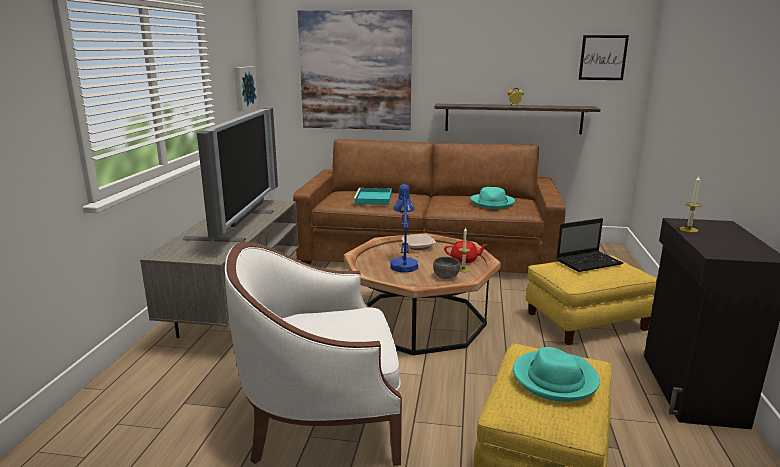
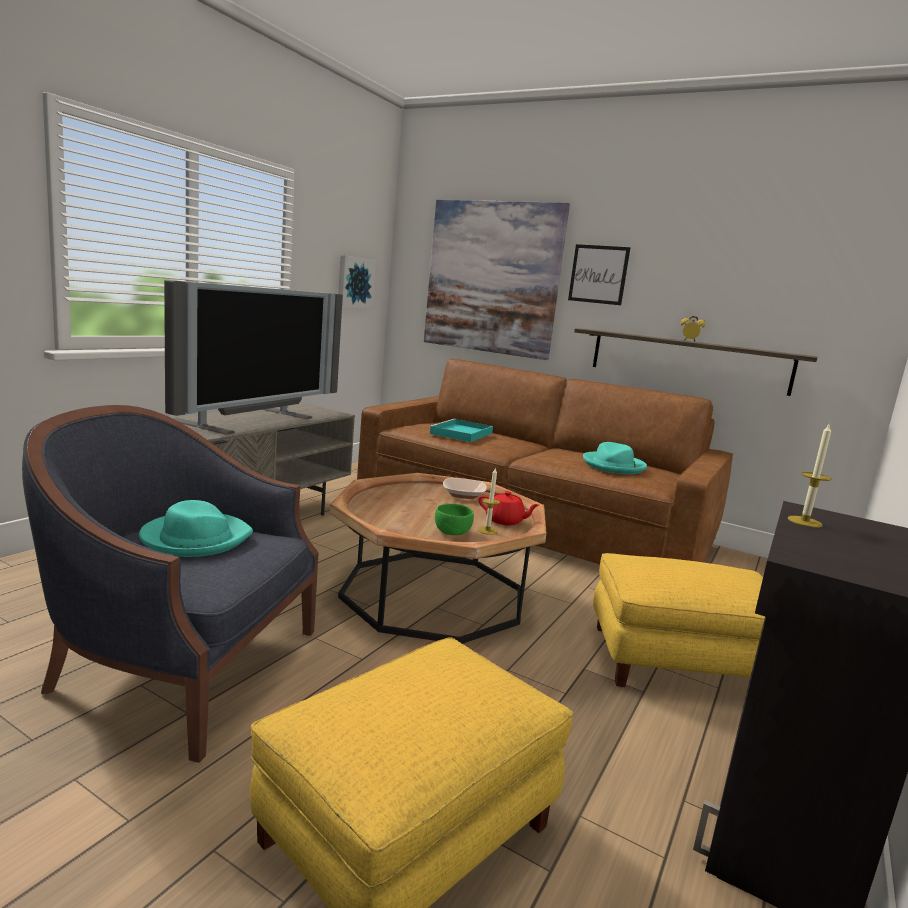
camera: 20 degrees right, 5 degrees down
(322, 417) = (182, 667): white armchair -> blue armchair
(404, 264) = (417, 507): blue table lamp -> none
(446, 276) = (452, 532): grey bowl -> green bowl
(554, 379) = (425, 699): turquoise hat -> turquoise hat (195, 538)
(589, 262) = (694, 567): laptop -> none
(603, 57) = (837, 284): picture -> picture (598, 274)

